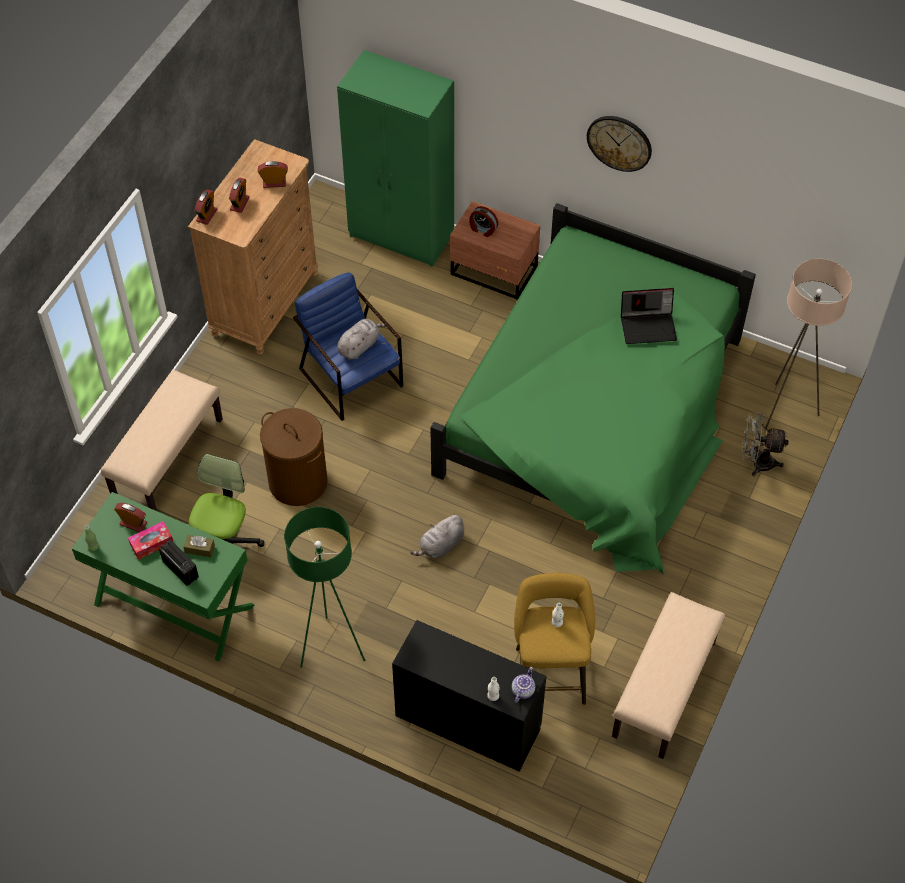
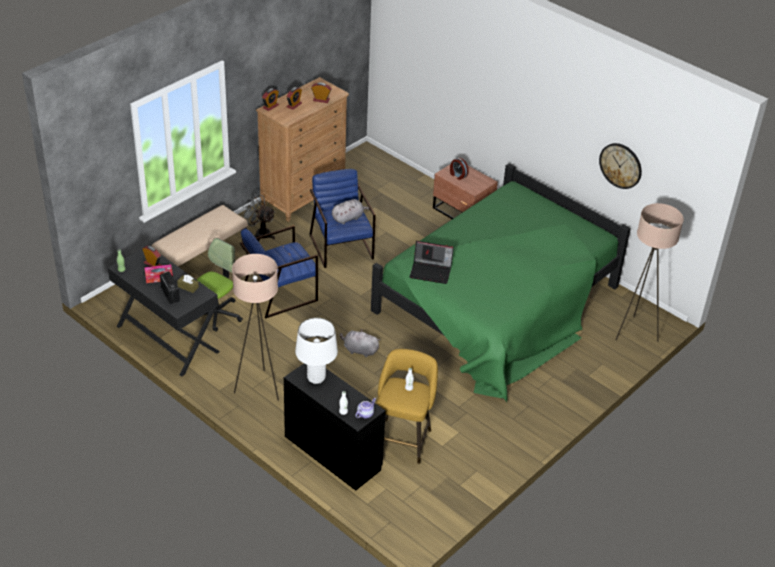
camera: 15 degrees right, 15 degrees down
(173, 605) = (167, 339): green desk -> black desk
(297, 482) = (280, 293): brown laundry basket -> blue armchair
(331, 648) = (259, 388): green floor lamp -> beige floor lamp
(402, 236) = (409, 181): green wardrobe -> none
(436, 651) = (316, 378): none -> white table lamp
(440, 546) = (359, 350): grey plush toy -> grey plush toy turned 45 degrees clockwise
(619, 142) = (552, 116): wall clock -> wall clock (620, 165)
(648, 326) = (544, 242): laptop -> laptop (431, 271)
(665, 689) = (480, 470): beige bench -> none
(757, 462) = (602, 357): grey fan -> grey fan (259, 233)

